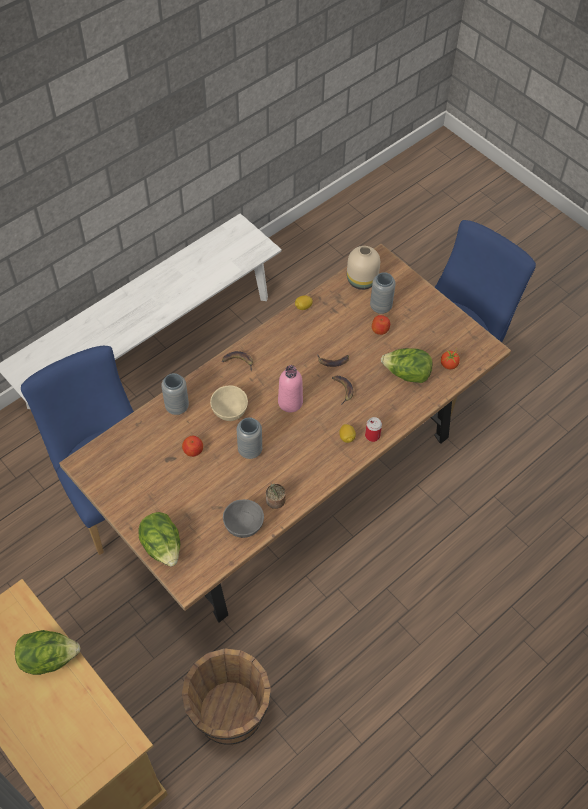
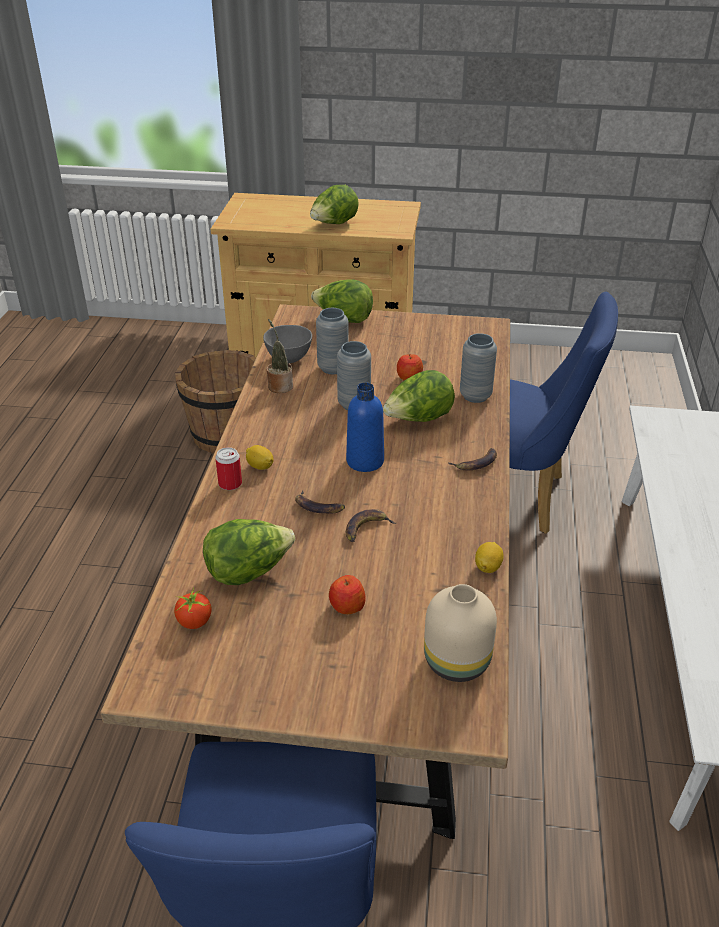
camera: 140 degrees right, 20 degrees down
(229, 411) = (418, 420): beige bowl -> lettuce
(290, 402) = (365, 461): pink bottle -> blue bottle
(380, 307) = (381, 639): grey vase -> grey vase (333, 368)

